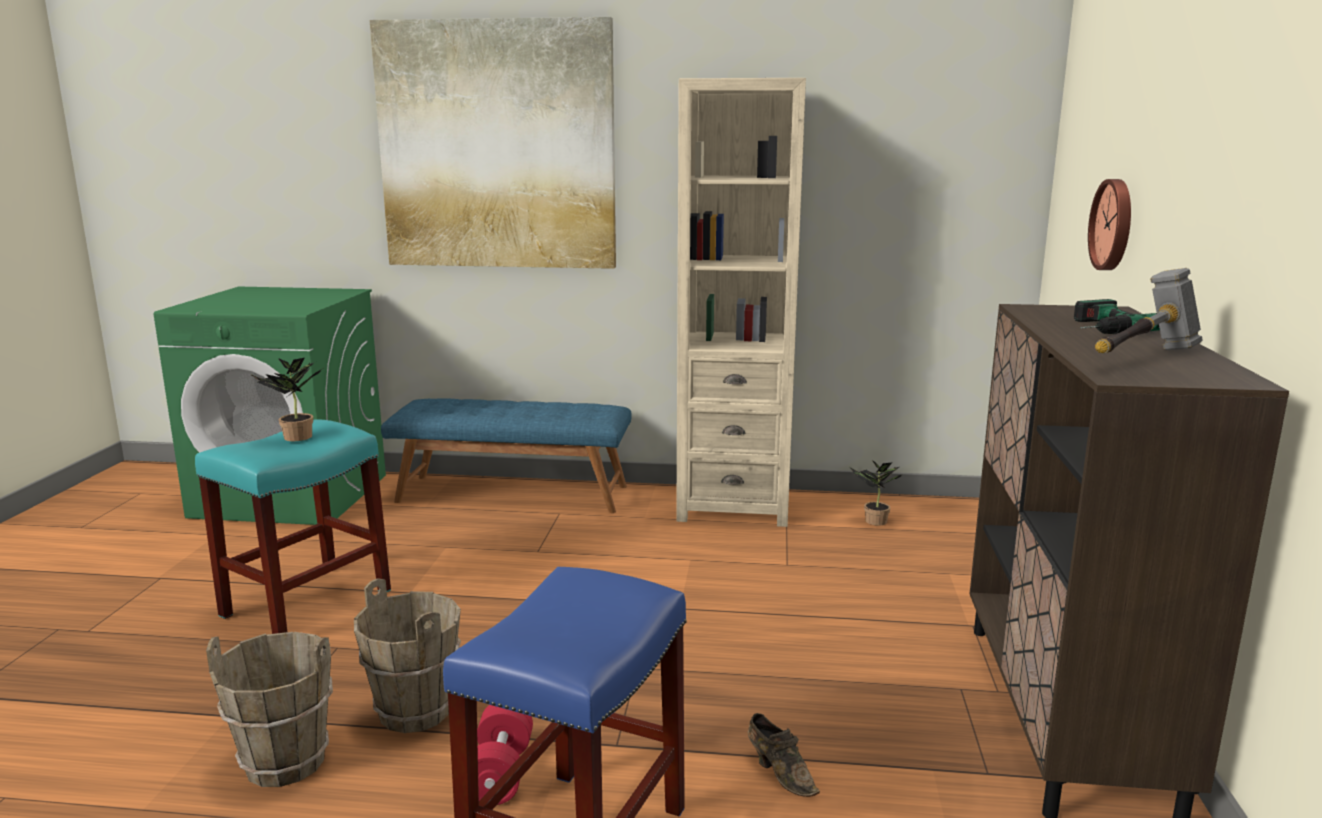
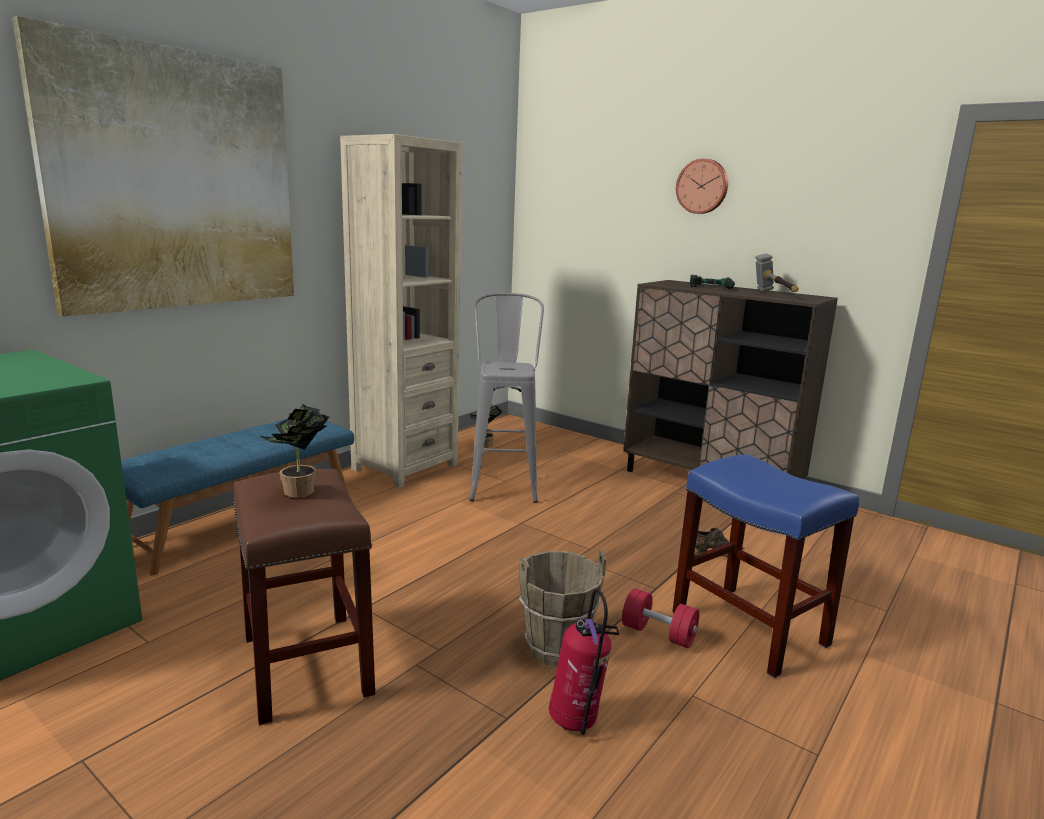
camera: 60 degrees left, 0 degrees up
(285, 761) = (577, 723): brown bucket -> fire extinguisher
(307, 602) = (305, 664): turquoise stool -> brown stool
(775, 567) = (503, 484): none -> grey stool
(1114, 225) = (620, 240): wall clock -> wall clock (702, 186)

